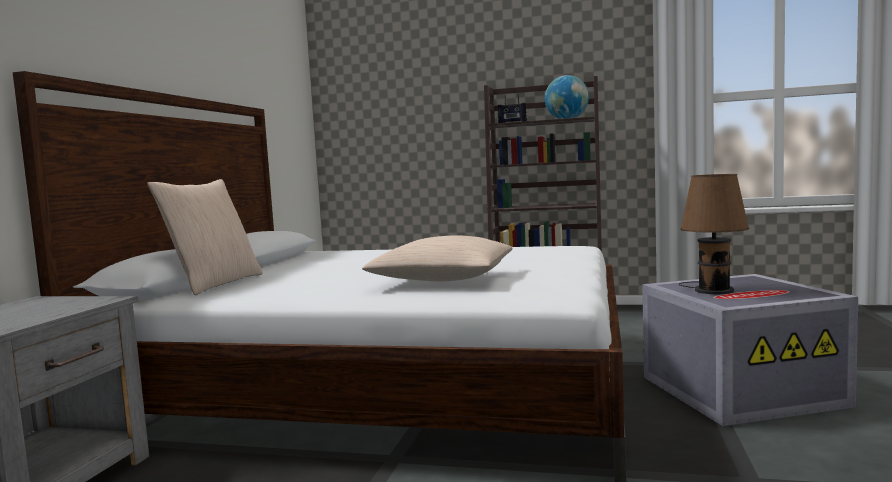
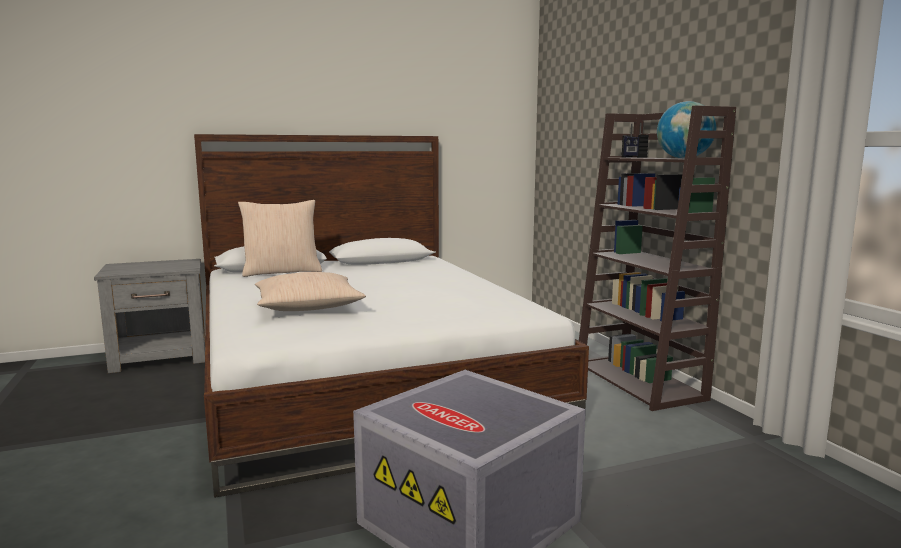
camera: 55 degrees right, 5 degrees up
(712, 290) = (454, 398): brown table lamp -> none

